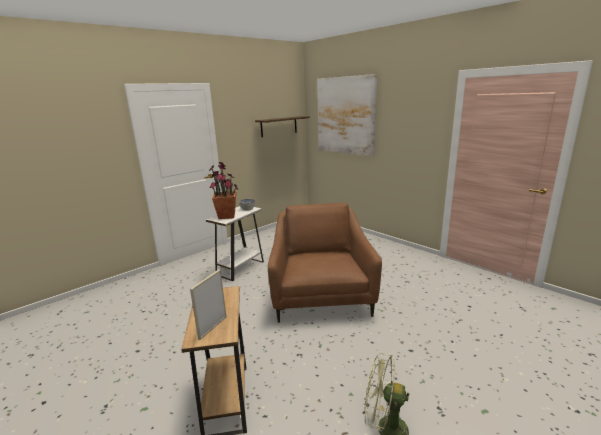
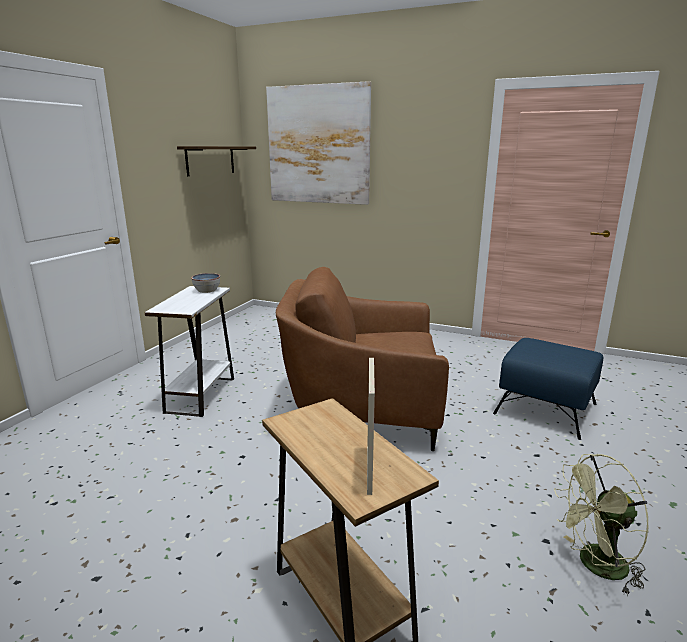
camera: 25 degrees left, 0 degrees up
(227, 216) = (181, 303): potted plant -> none
(321, 295) = (363, 410): brown armchair -> brown armchair turned 60 degrees counterclockwise
(448, 320) = (546, 409): none -> blue ottoman

